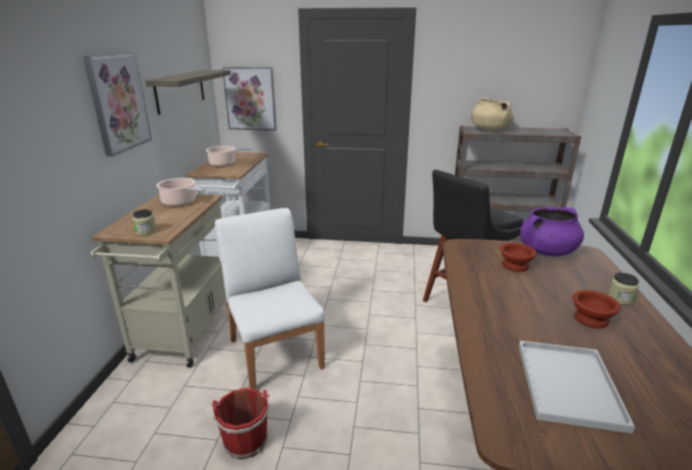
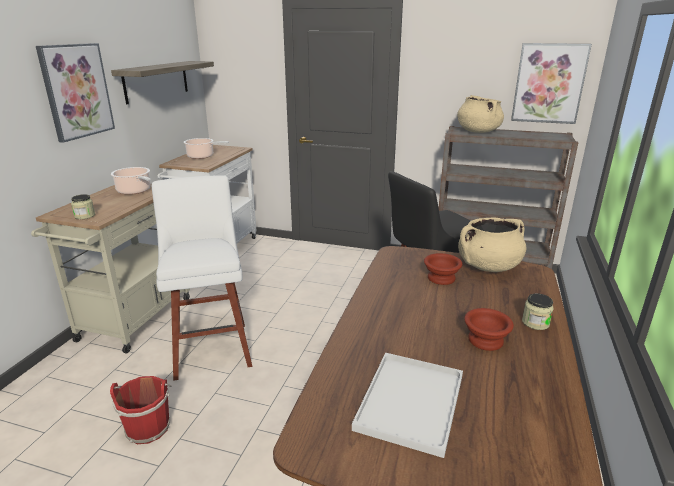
camera: 10 degrees right, 0 degrees up
(250, 99) = (236, 91): picture -> picture (549, 83)
(276, 352) = (212, 348): white chair -> white stool
(547, 251) = (488, 266): purple cooking pot -> beige cooking pot

